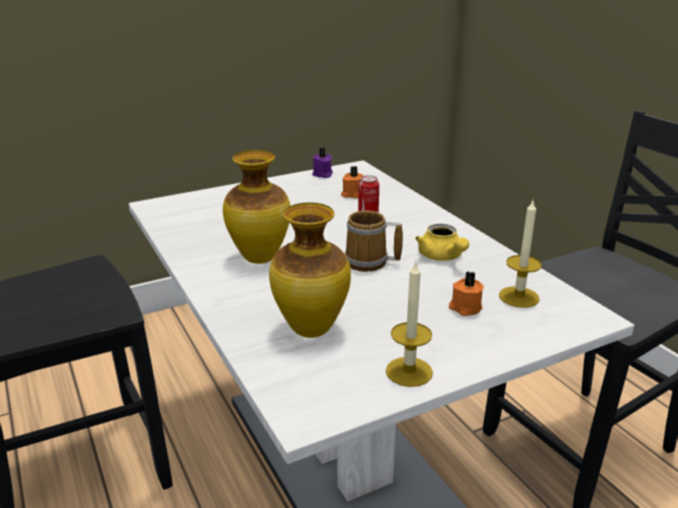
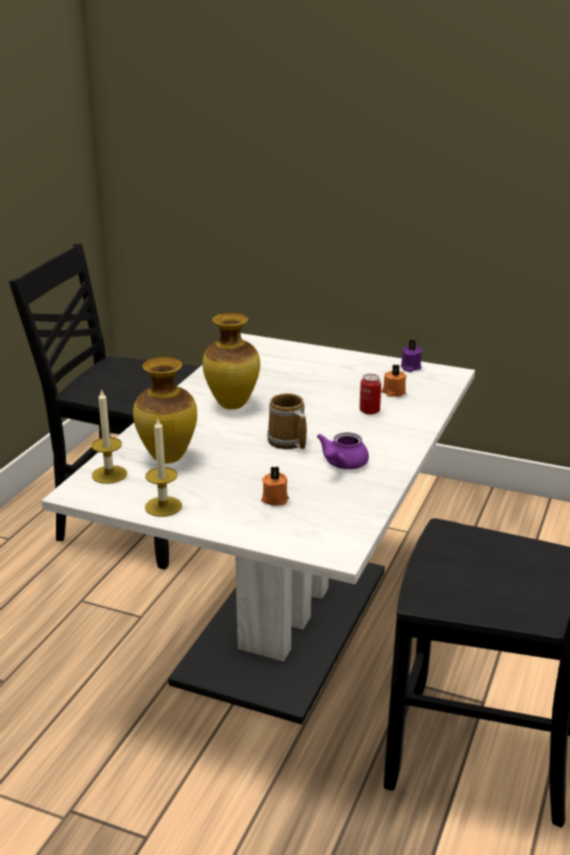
camera: 50 degrees right, 0 degrees up
(442, 257) = (342, 464): yellow teapot -> purple teapot
(518, 297) = (324, 514): candle -> candle (109, 474)

